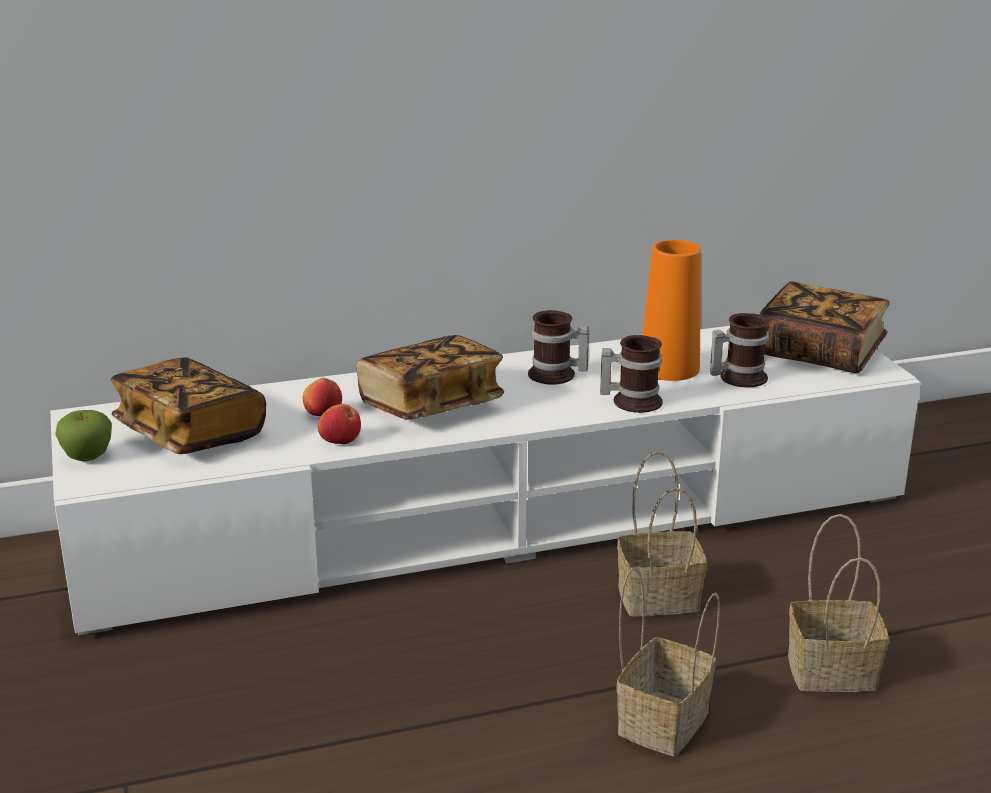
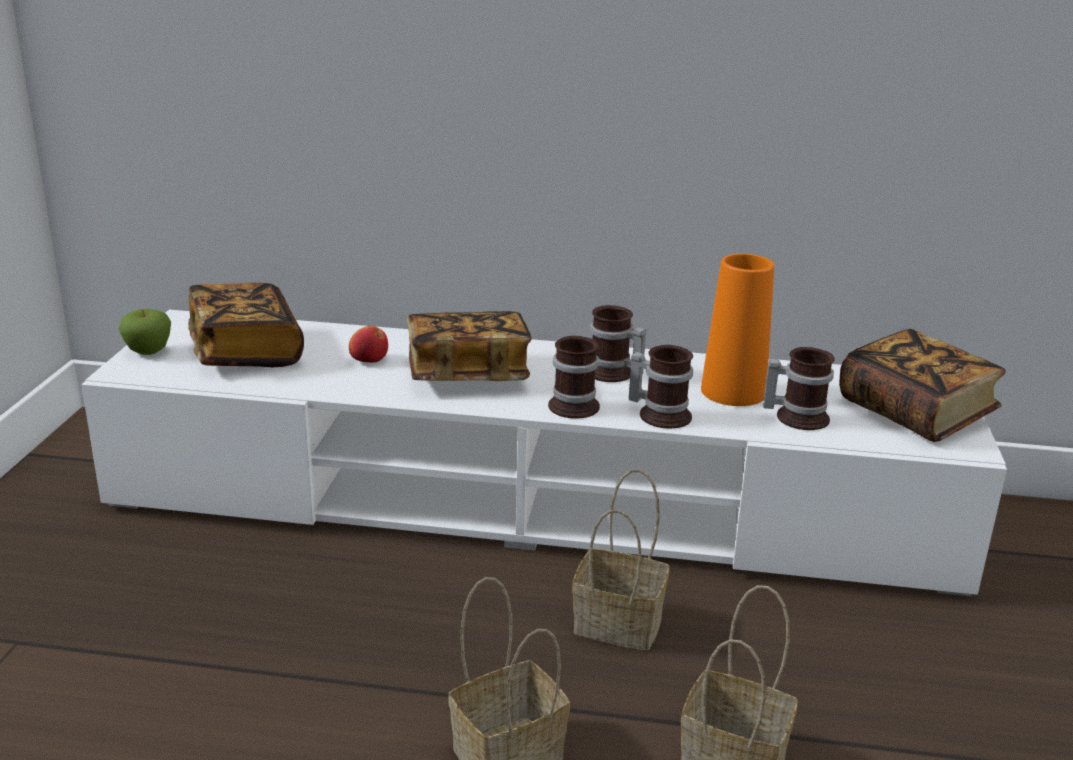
camera: 25 degrees right, 0 degrees up
(340, 440) = (356, 385): apple -> none
(554, 409) = (576, 404): none -> mug

